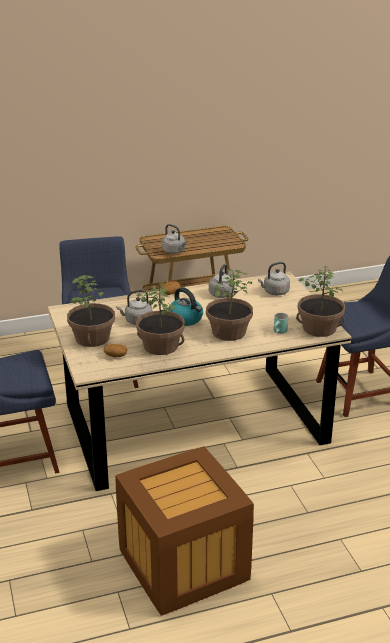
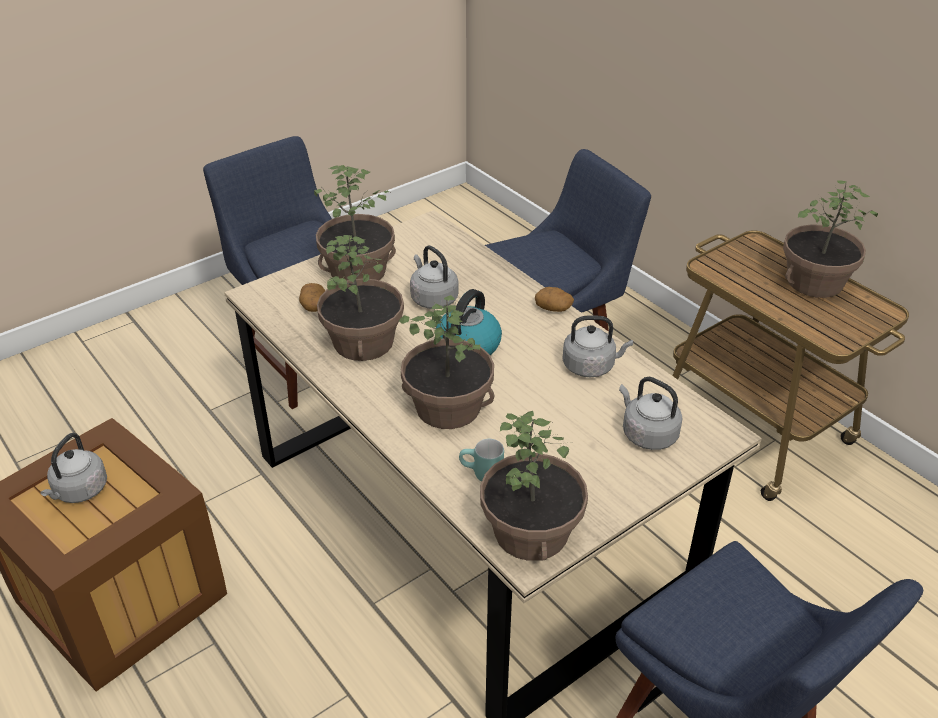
camera: 70 degrees right, 10 degrees up
(174, 251) = (731, 278): grey kettle -> grey kettle (79, 491)
(191, 236) = (814, 281): none -> potted plant

